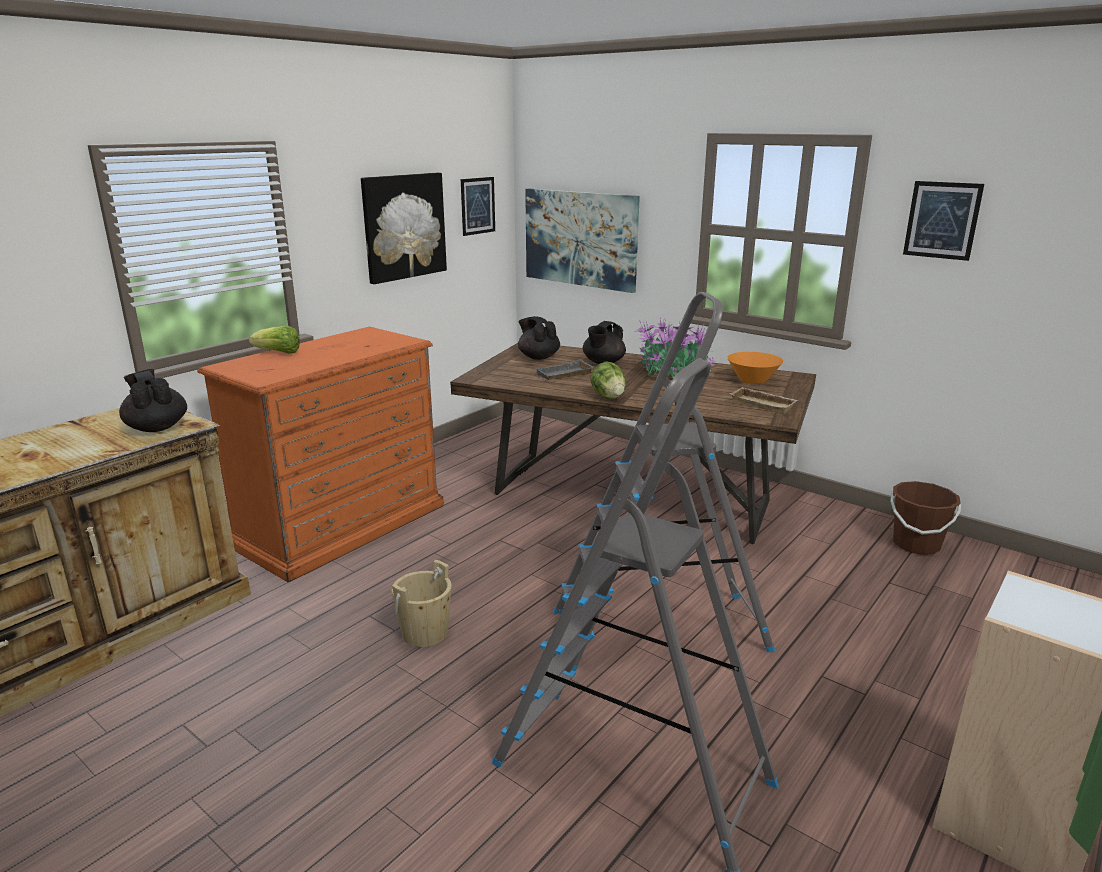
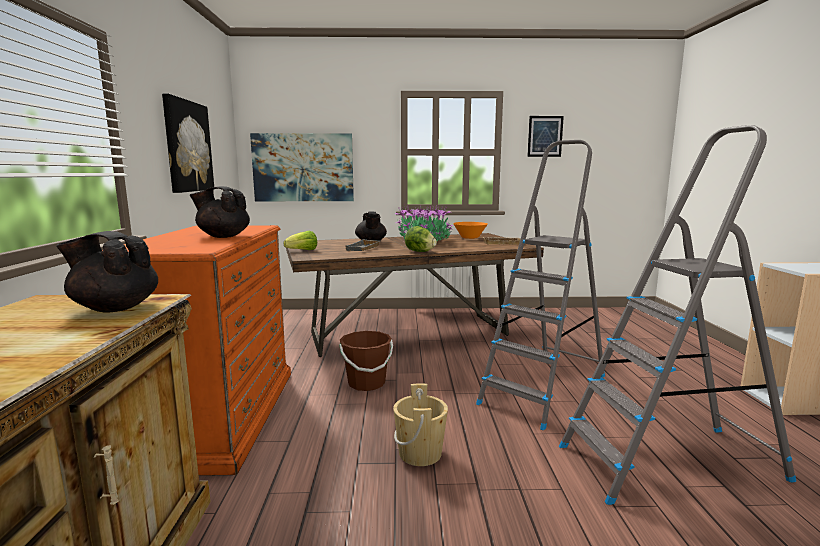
camera: 40 degrees left, 10 degrees down
(278, 353) = (156, 240): lettuce -> lettuce (303, 251)
(478, 206) = (222, 142): picture -> none
(538, 357) = (322, 245): black teapot -> black teapot (223, 236)
(916, 544) = (566, 315): brown bucket -> brown bucket (366, 383)

